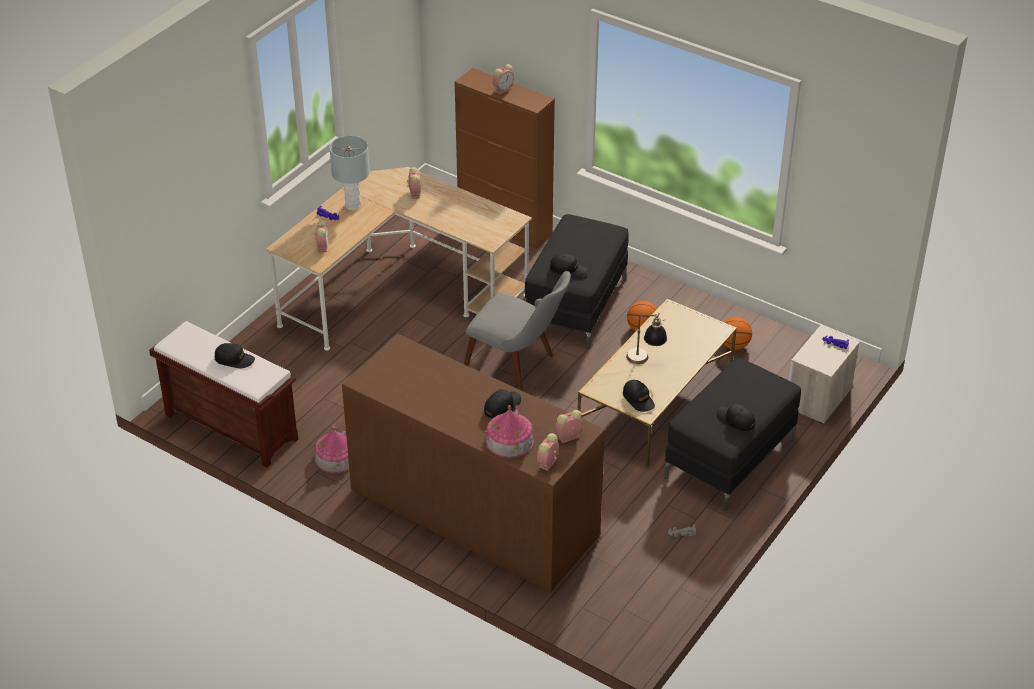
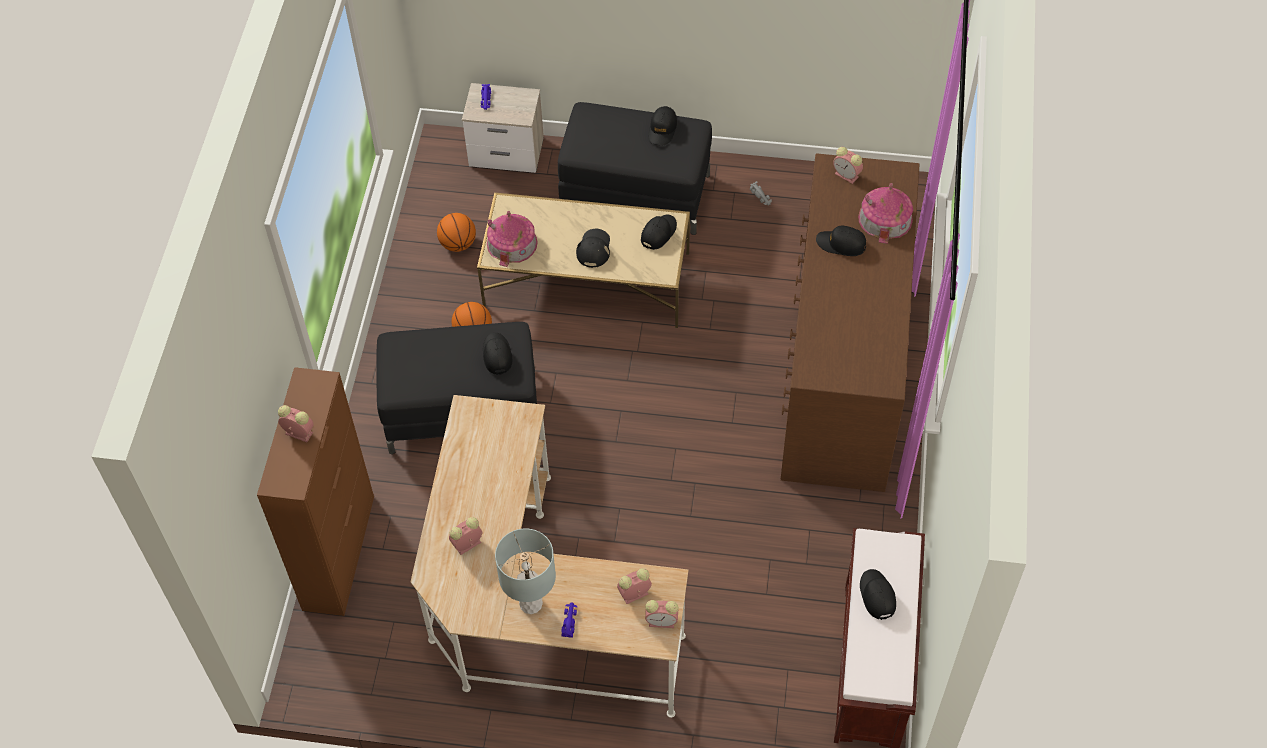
camera: 115 degrees left, 15 degrees up
(336, 457) = (849, 530): toy house -> toy house (512, 243)
(519, 368) = (603, 422): grey chair -> none
(547, 463) = (894, 177): alarm clock -> alarm clock (663, 621)
(645, 360) = (594, 249): table lamp -> black cap

